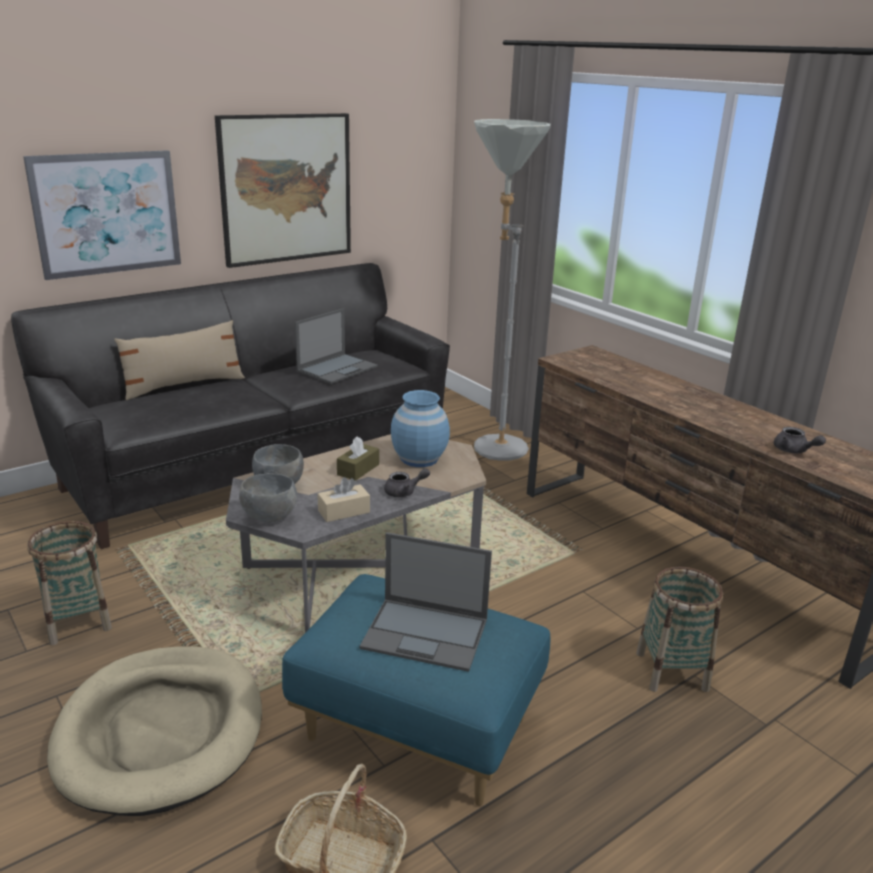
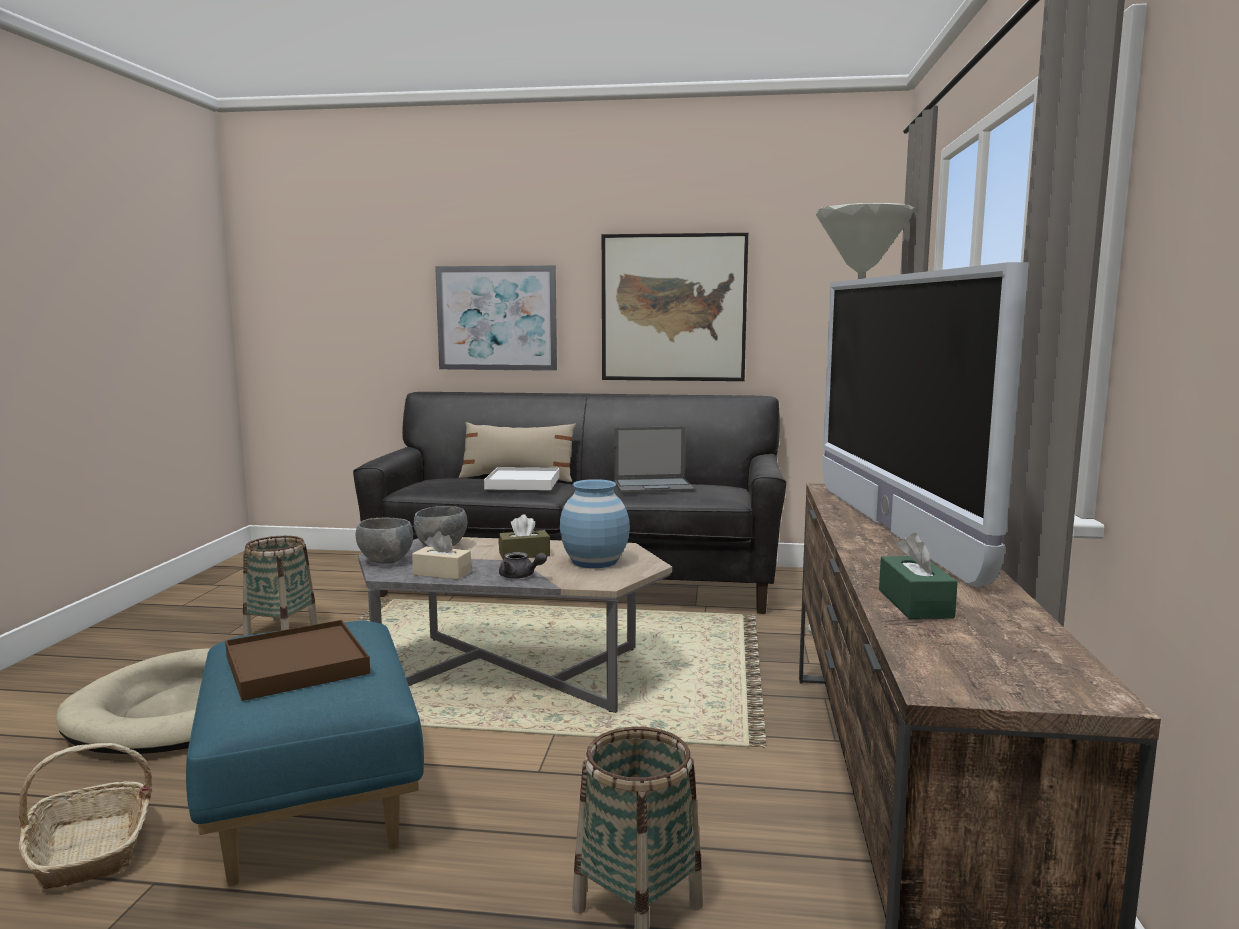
camera: 45 degrees right, 15 degrees down
(223, 393) = (523, 483): none -> white tray
(426, 634) = (297, 665): laptop -> brown tray
(669, 393) = (889, 529): none -> television
(794, 451) = (915, 604): grey teapot -> green tissue box

